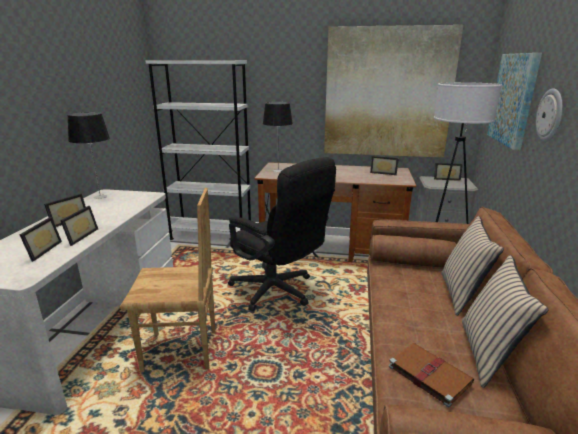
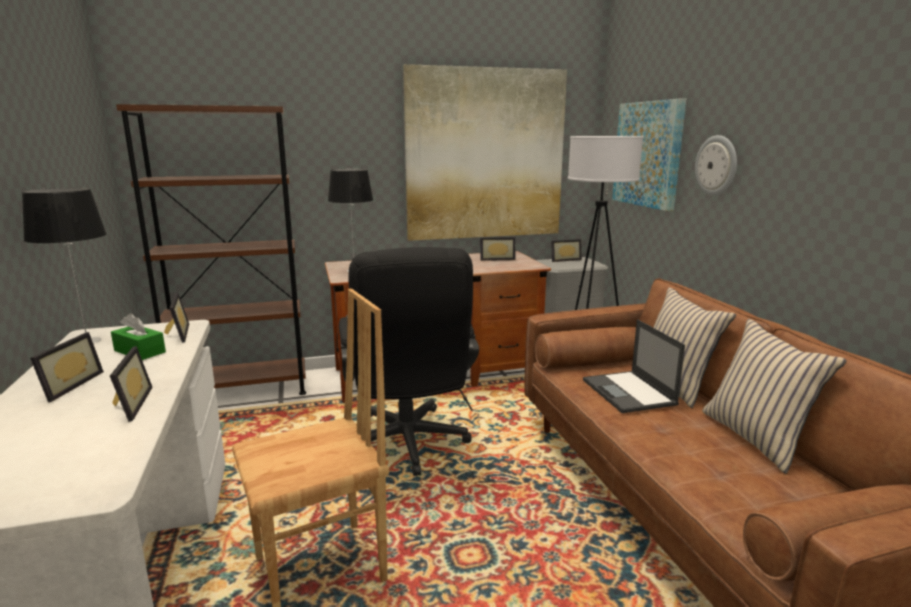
camera: 25 degrees left, 5 degrees down
(40, 251) = (74, 441): picture frame -> picture frame (175, 334)
(115, 207) = (140, 351): none -> green tissue box
(211, 235) = (241, 390): white bookcase -> brown bookcase
(278, 292) = (408, 446): black office chair -> black office chair turned 60 degrees clockwise
(416, 292) = (629, 392): none -> laptop
(428, 374) = (726, 475): brown book -> none

